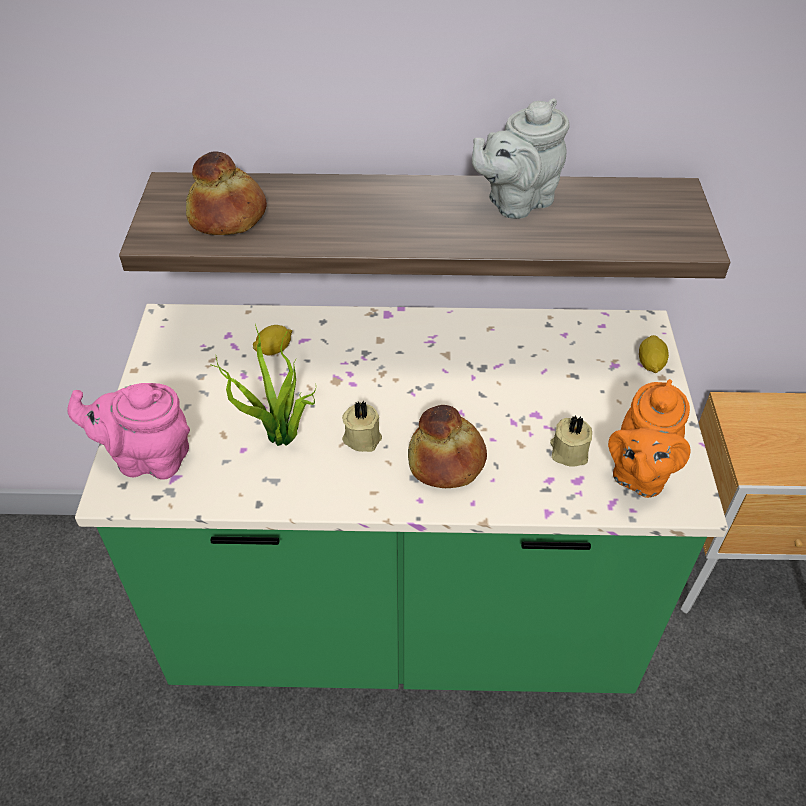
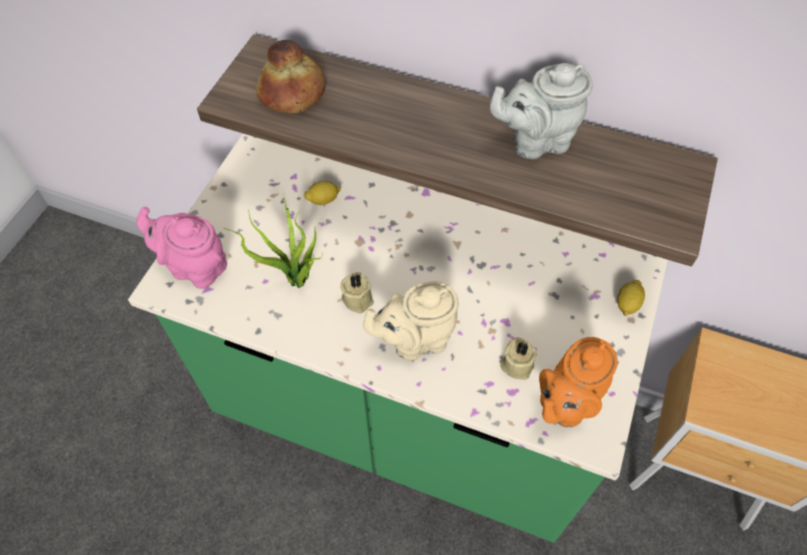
camera: 20 degrees right, 10 degrees up
(447, 460) = (415, 340): bread -> beige teapot

